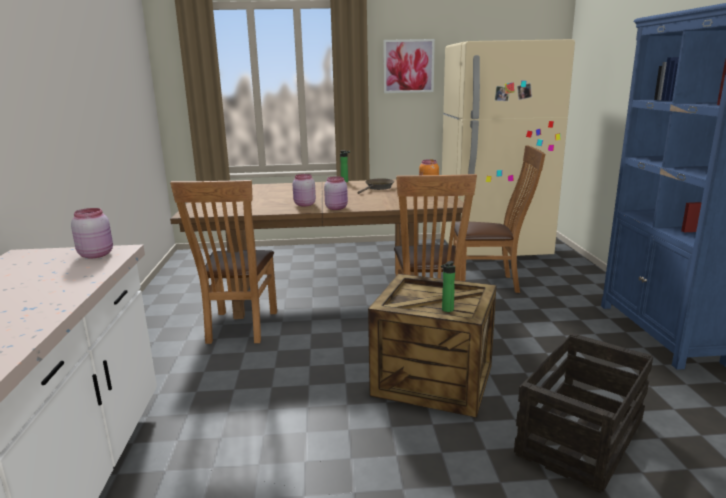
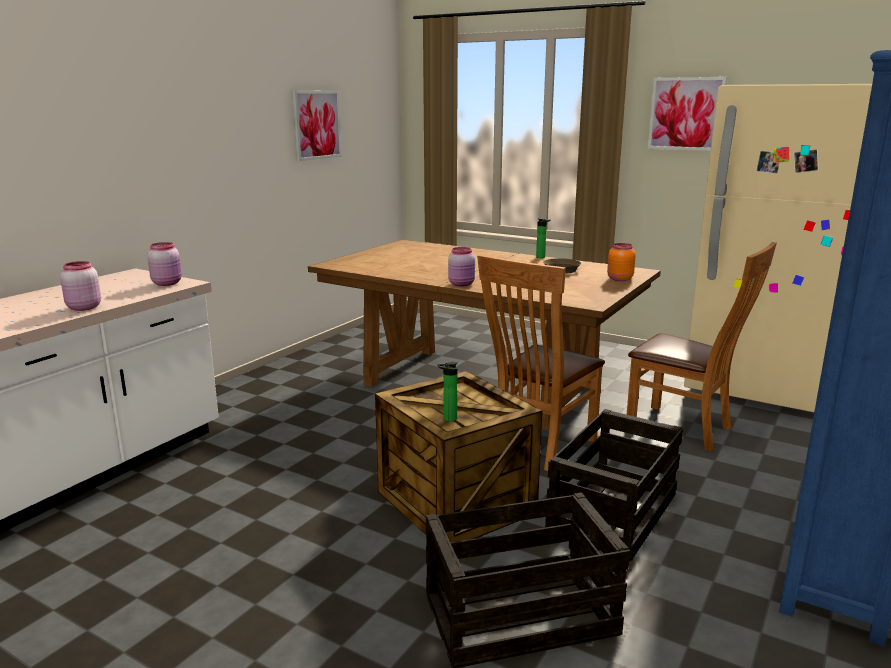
camera: 35 degrees right, 0 degrees up
(110, 83) = (317, 125): none -> picture
(239, 329) = (356, 395): brown chair -> none
(304, 205) = (440, 275): pink jar -> pink jar (83, 308)
(530, 349) = (612, 514): none -> crate

